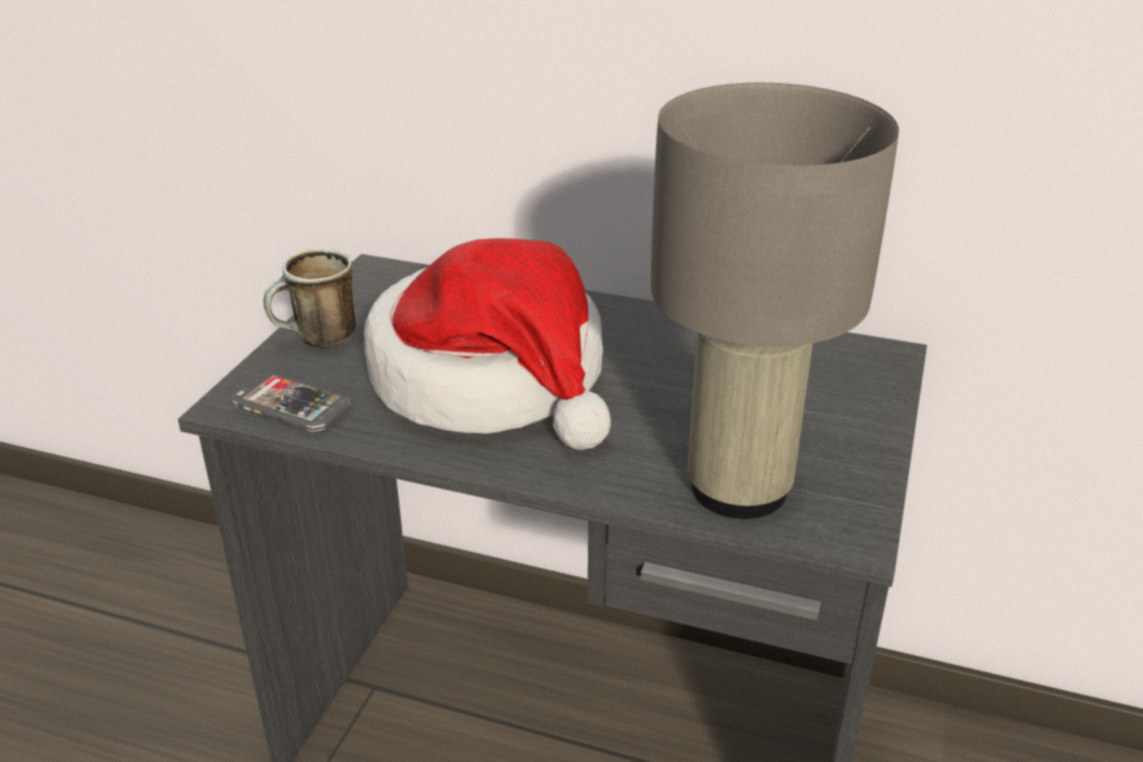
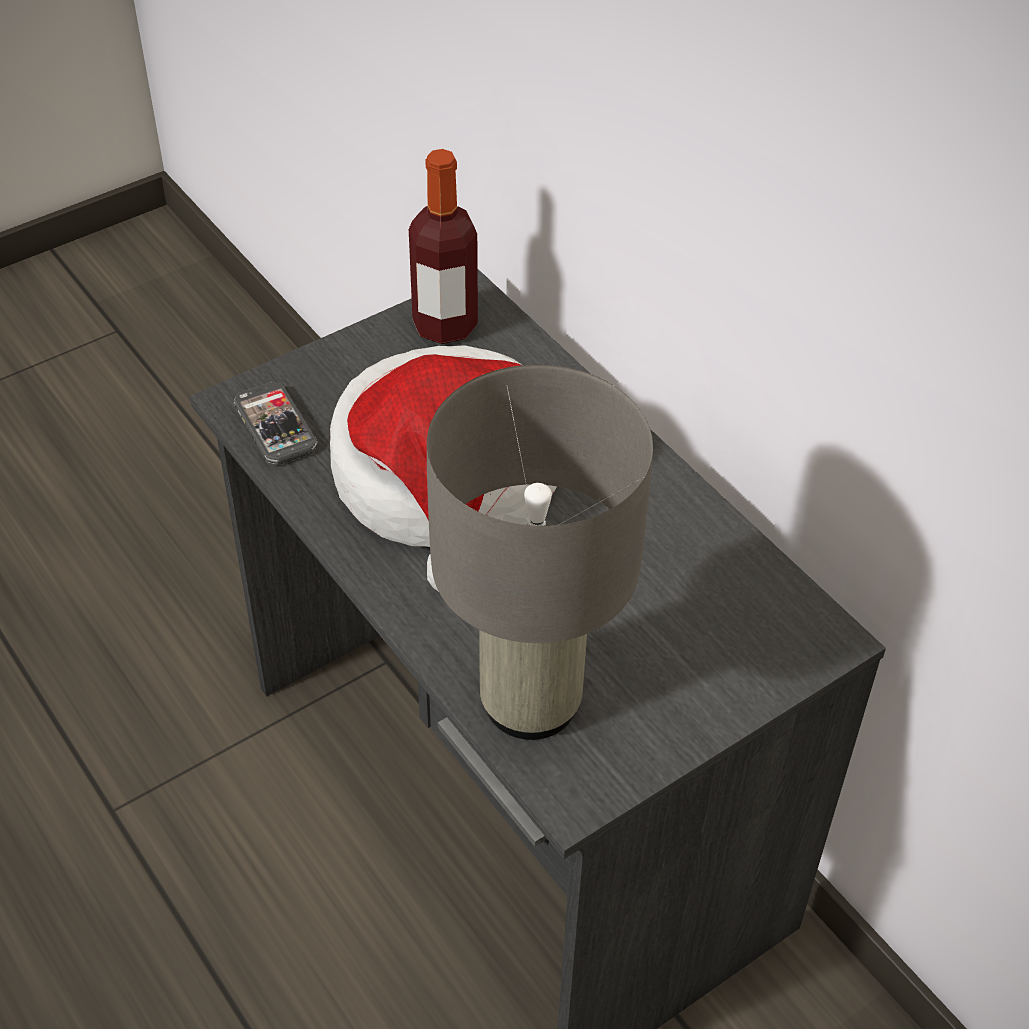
camera: 35 degrees right, 15 degrees up
(317, 341) = (351, 363): mug -> none
(373, 292) = (445, 325): none -> bottle

